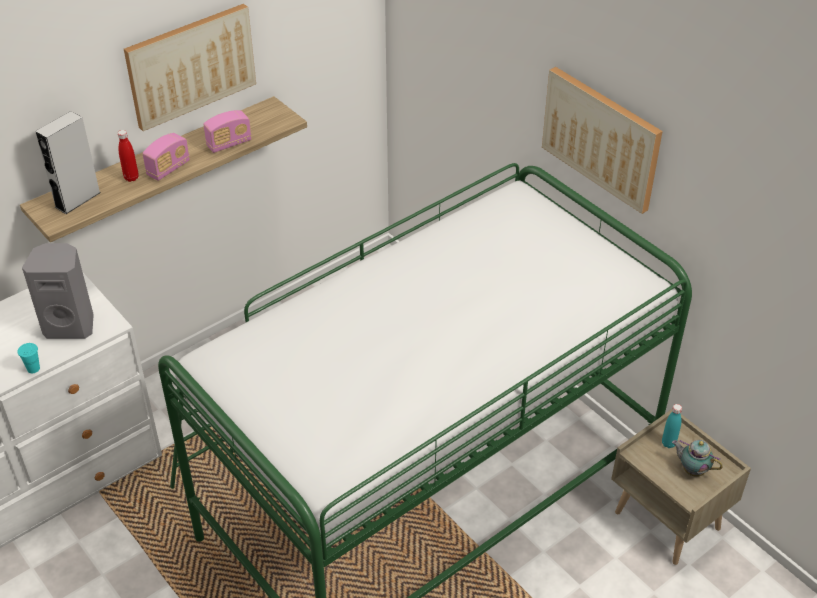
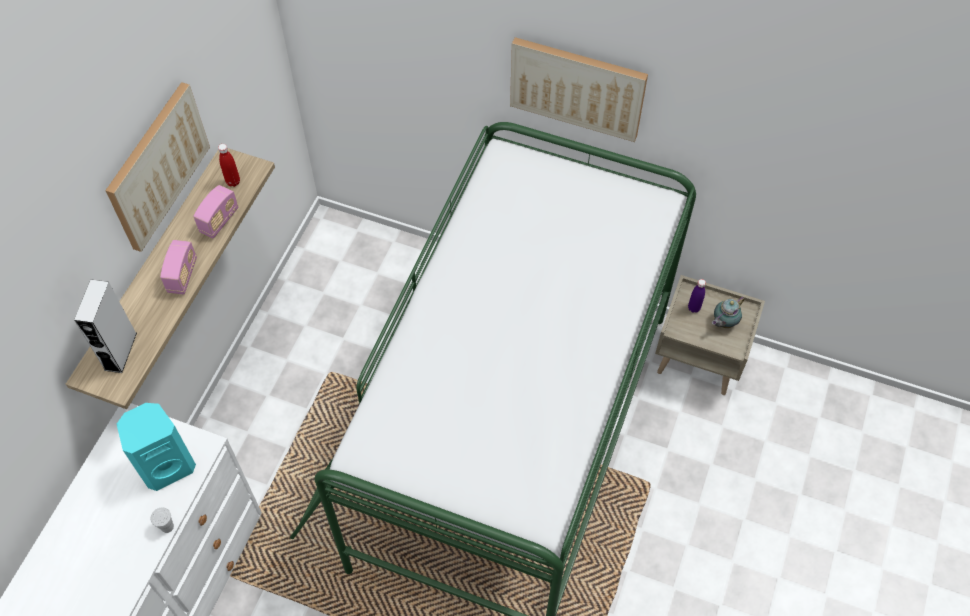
camera: 30 degrees left, 15 degrees up
(33, 368) = (167, 526): turquoise cup -> white cup
(70, 325) = (167, 465): grey speaker -> turquoise speaker
(131, 178) = (154, 302): red bottle -> red bottle (233, 182)
(668, 443) = (694, 308): turquoise bottle -> purple bottle
(692, 470) = (723, 323): teapot -> teapot turned 45 degrees counterclockwise

